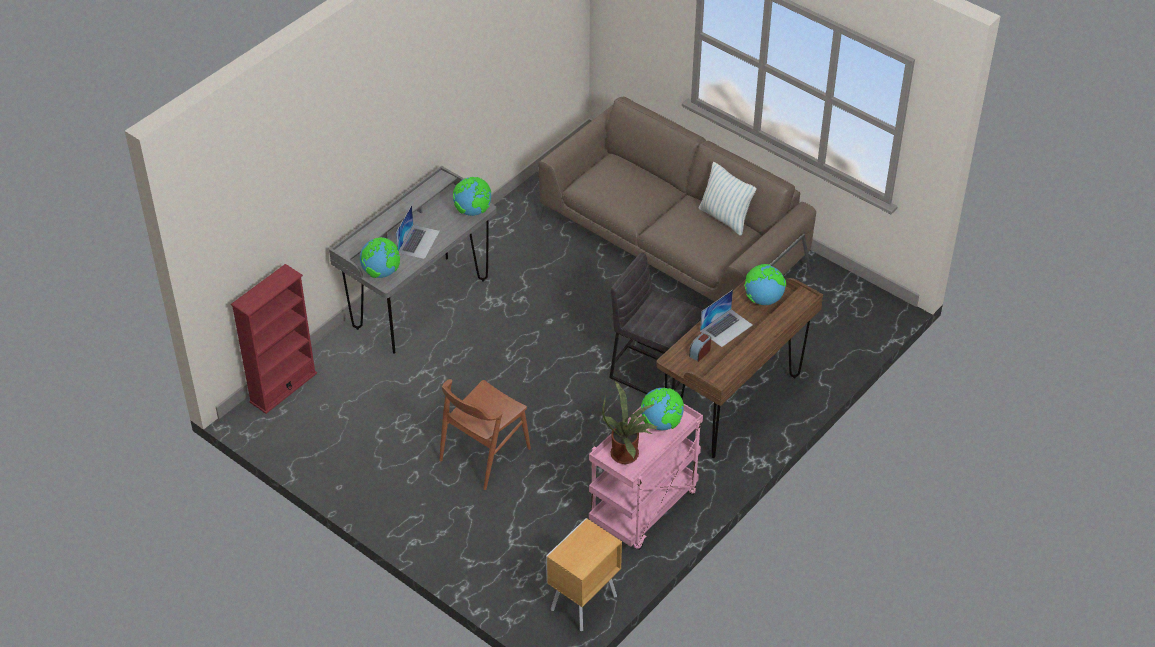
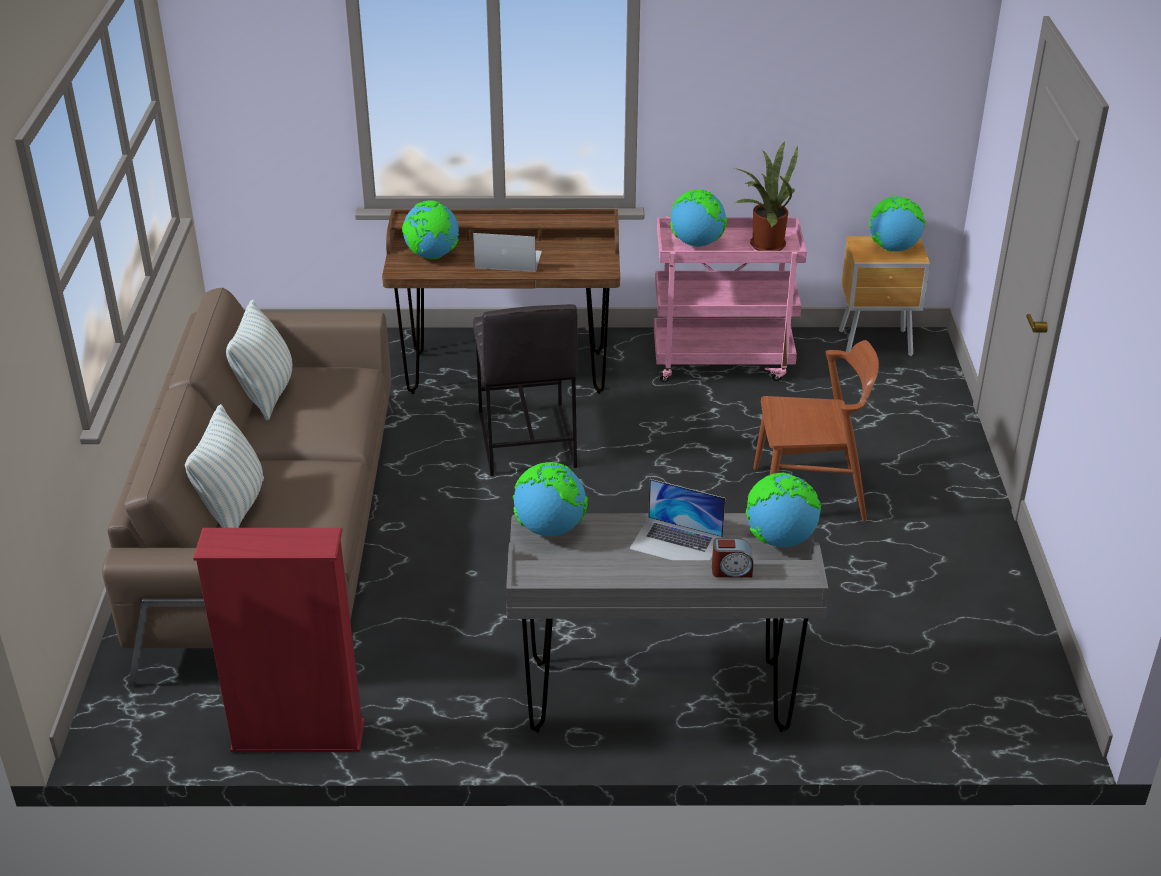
camera: 130 degrees left, 10 degrees down
(283, 387) = (971, 729): red bookcase -> red bookcase (298, 737)
(418, 241) = (676, 543): laptop -> laptop turned 135 degrees counterclockwise
(581, 551) = (892, 249): none -> globe
(635, 169) = (233, 508): none -> pillow
(700, 353) = (568, 259): alarm clock -> alarm clock (731, 570)

